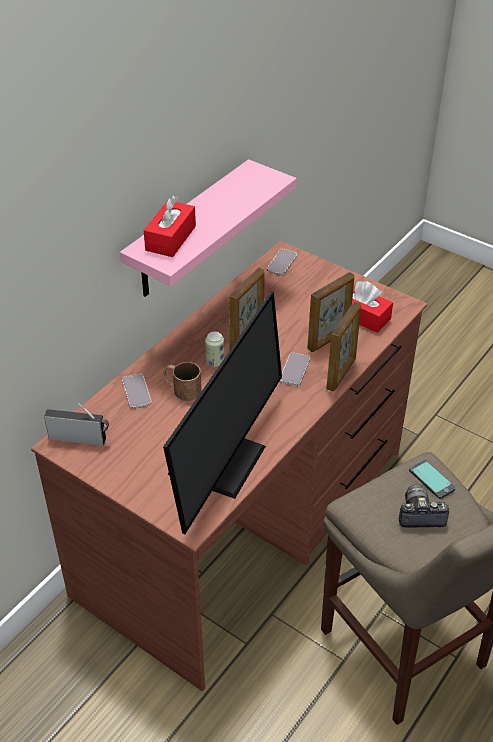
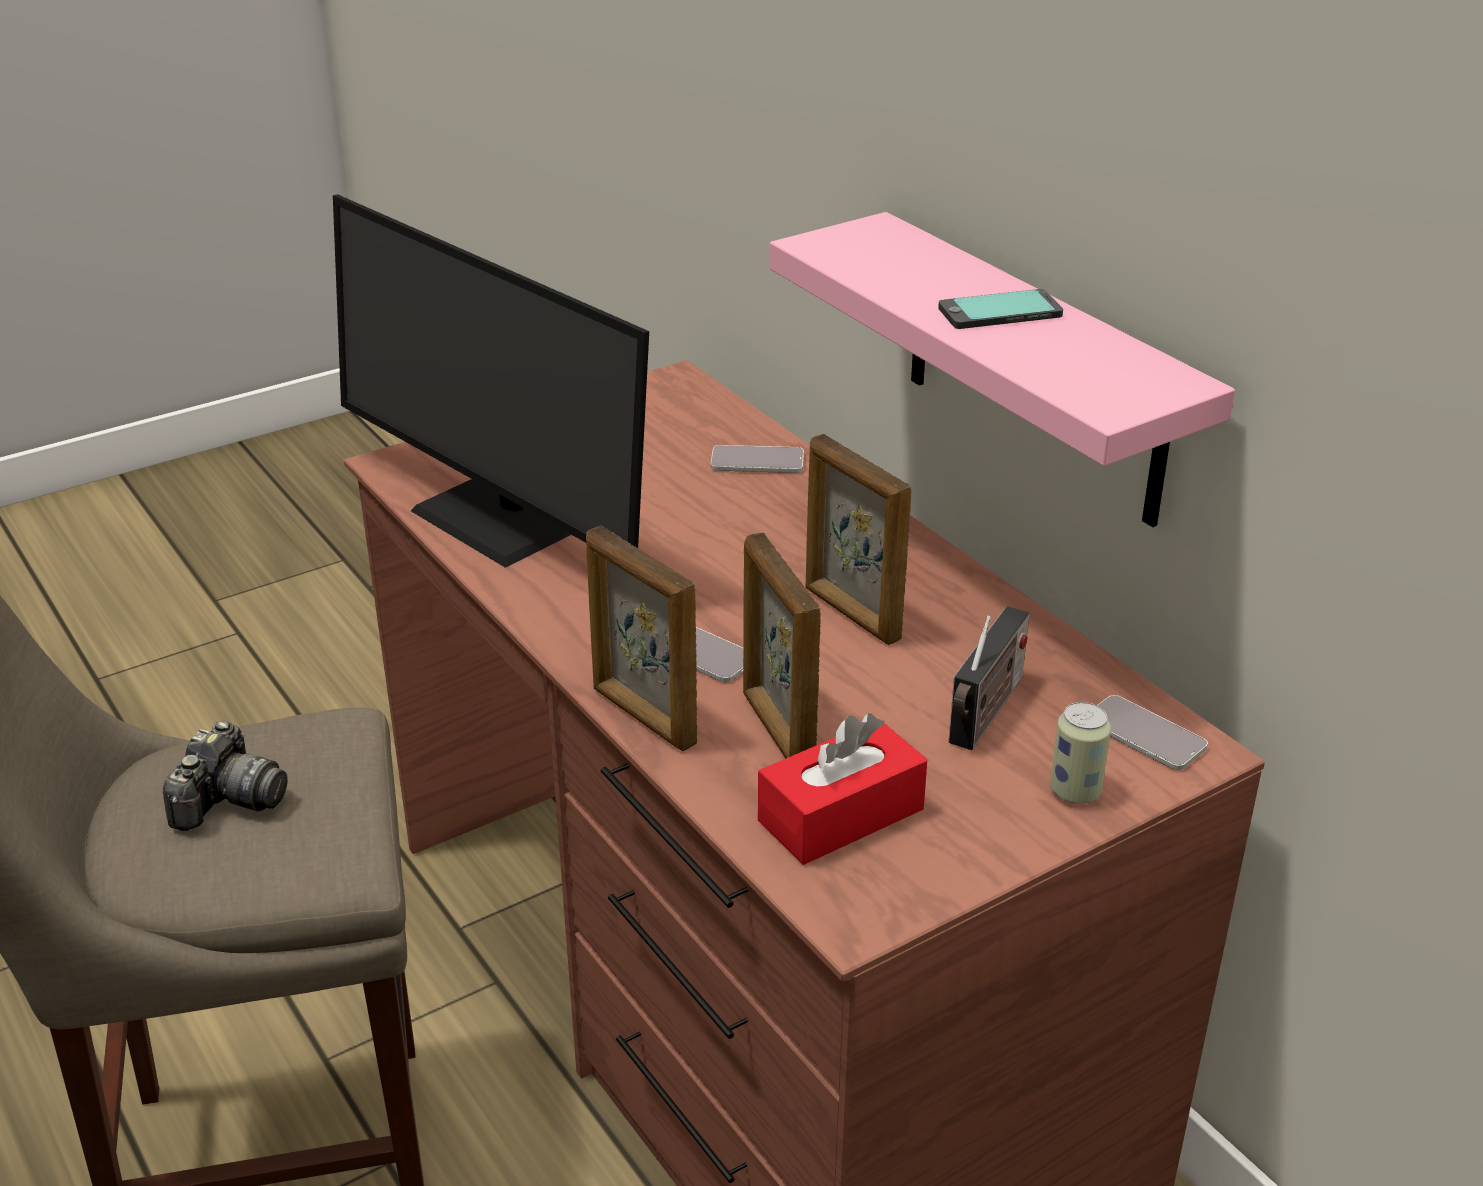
camera: 110 degrees right, 10 degrees down
(80, 438) = (674, 398): radio -> radio (985, 714)
(170, 238) = (901, 255): red tissue box -> none
(181, 388) = (734, 507): brown mug -> none
(215, 362) = (790, 558): can -> can (1075, 791)
(432, 479) = (300, 854): phone -> phone (1000, 312)

